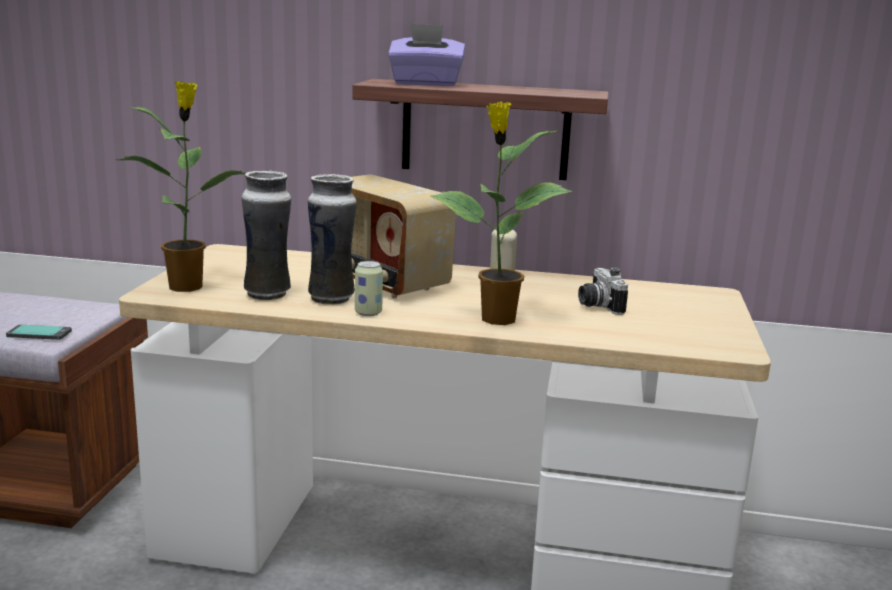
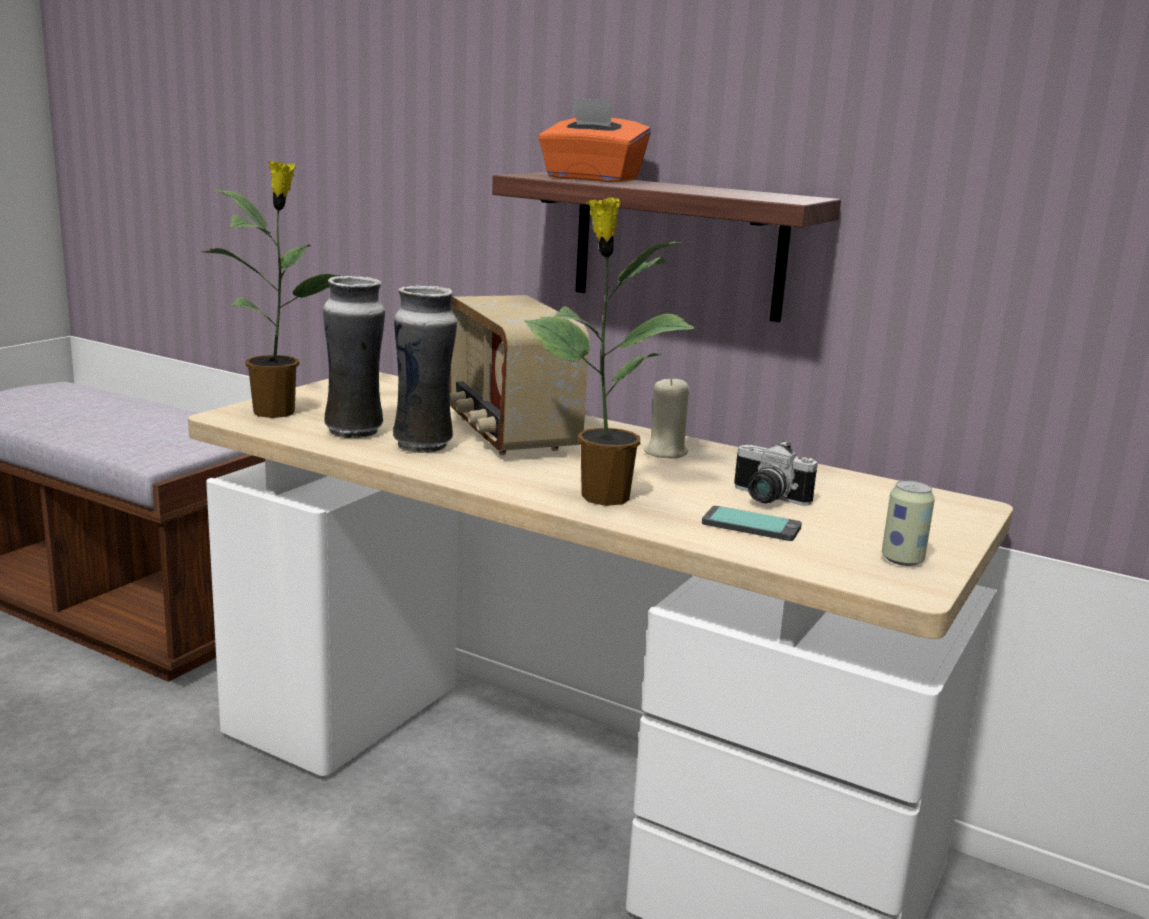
camera: 20 degrees right, 0 degrees up
(39, 333) = (150, 451): phone -> phone (751, 525)
(368, 313) = (447, 467): can -> can (902, 560)
(426, 84) = (591, 179): purple tissue box -> orange tissue box
(597, 305) = (765, 499): camera -> camera turned 60 degrees counterclockwise

